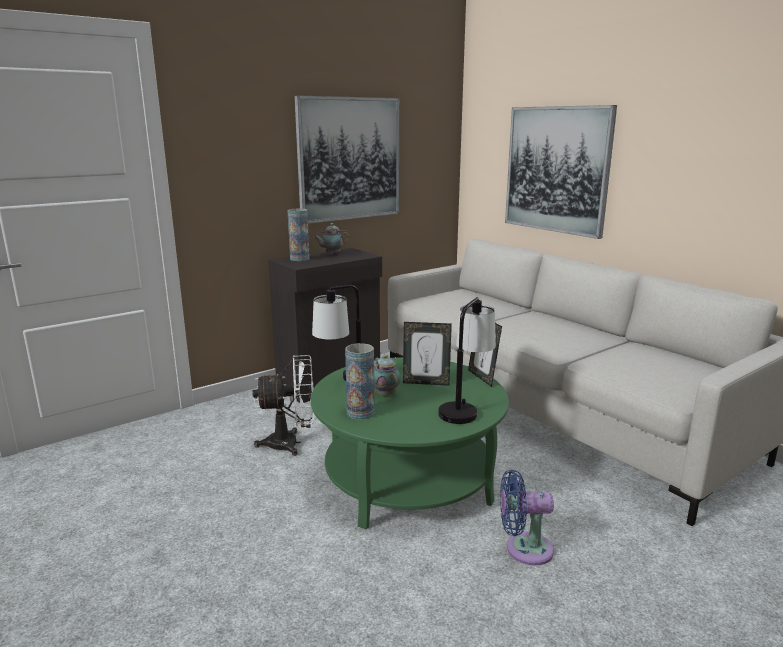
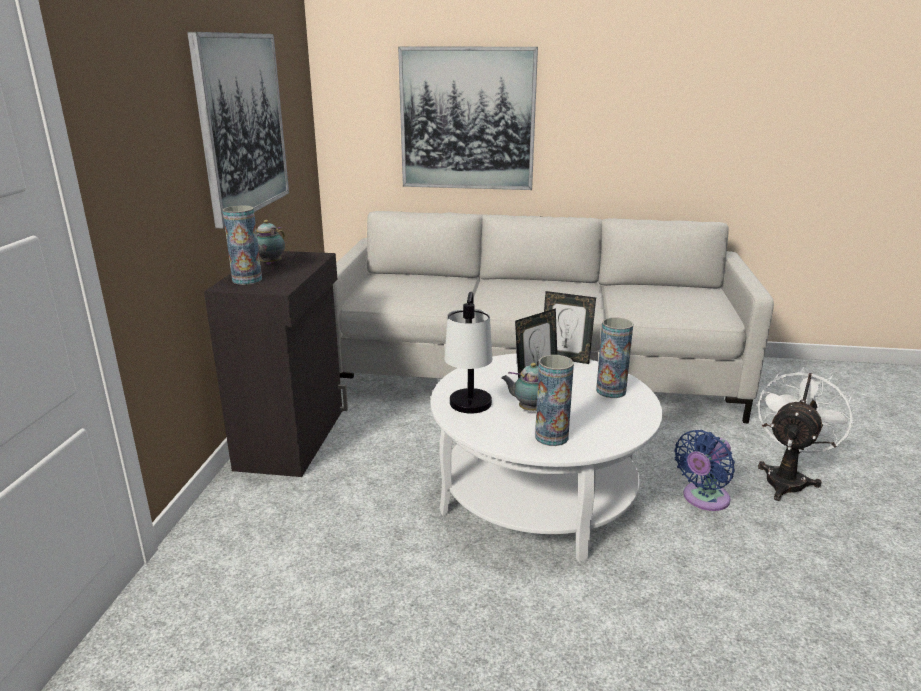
camera: 45 degrees left, 5 degrees up
(291, 443) = (374, 524): white fan -> white fan (787, 478)
(408, 478) = (539, 494): green coffee table -> white coffee table
(464, 407) = (611, 391): table lamp -> vase

